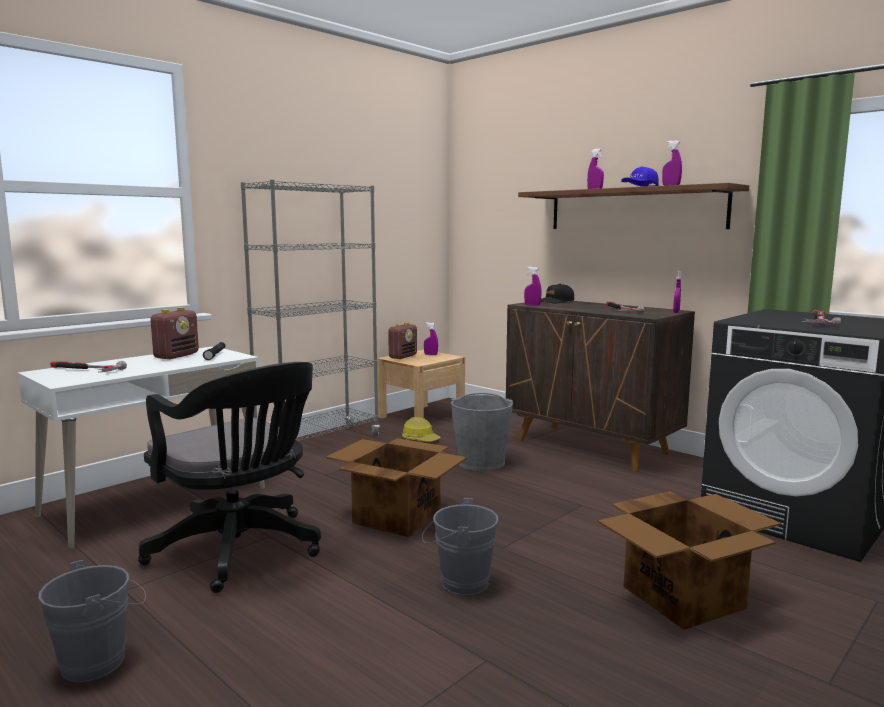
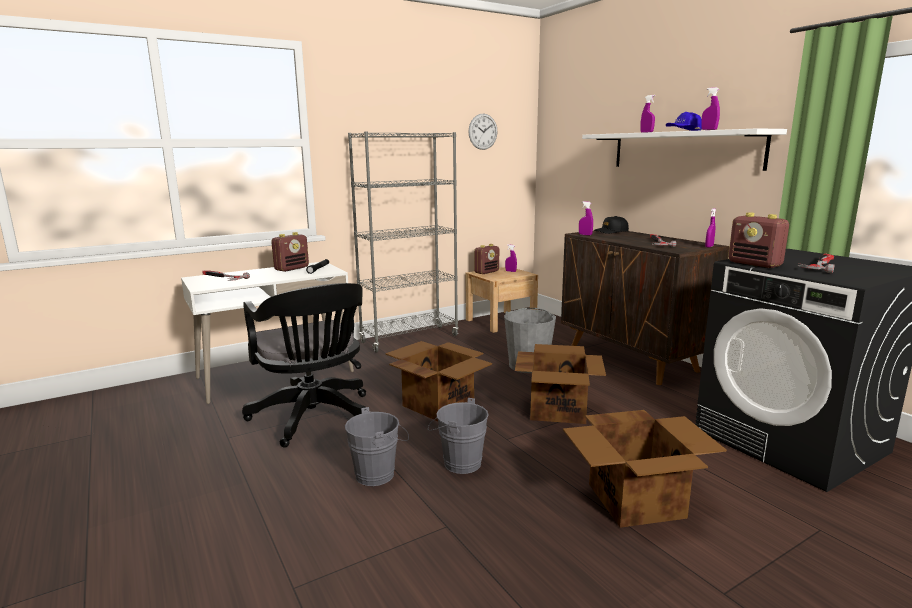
camera: 15 degrees right, 5 degrees up
(101, 660) = (192, 484): grey bucket -> grey bucket (379, 474)
(392, 188) = (483, 131): none -> wall clock
(420, 439) = (489, 341): hard hat -> none
(542, 508) = (558, 409): none -> cardboard box
(634, 209) = (684, 150): brown shelf -> white shelf
(758, 322) = (755, 264): none -> radio

